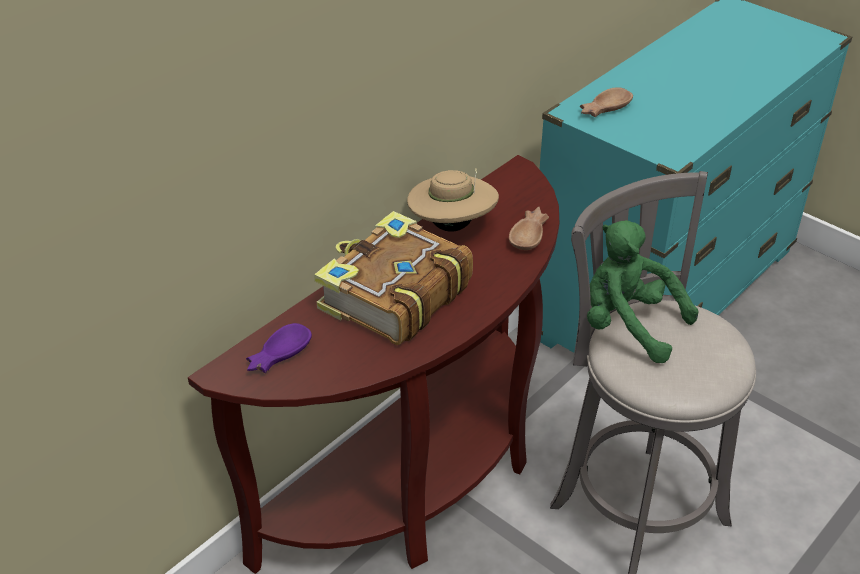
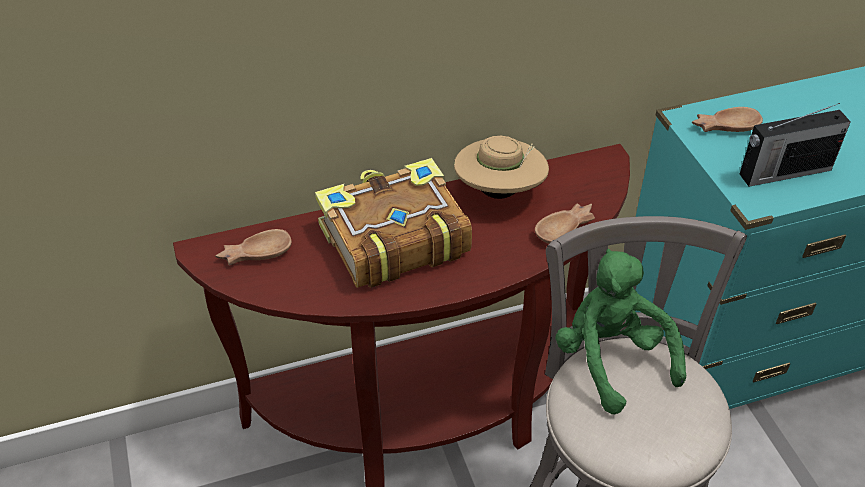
camera: 30 degrees right, 5 degrees up
(277, 355) = (254, 252): purple bowl -> brown bowl
(673, 128) = (783, 172): none -> radio

